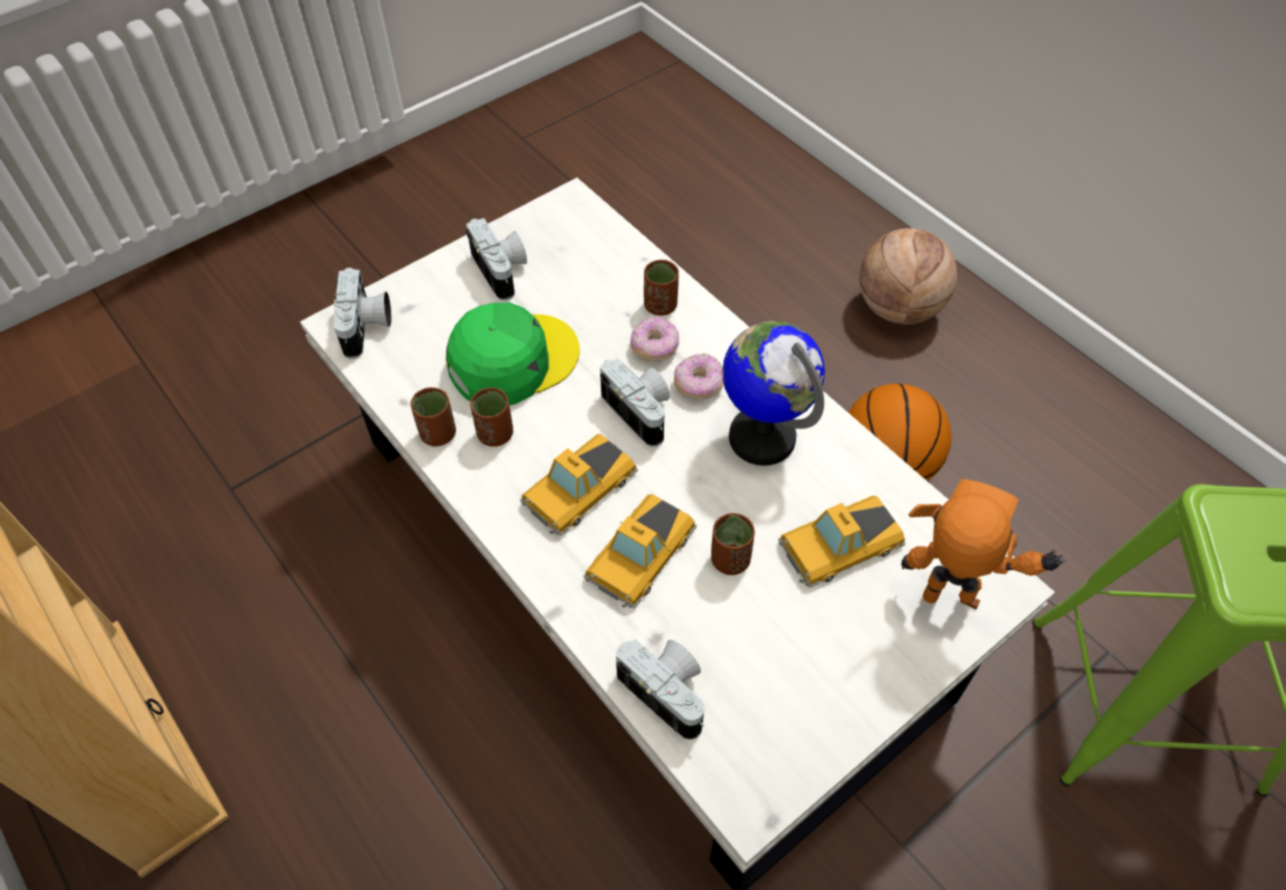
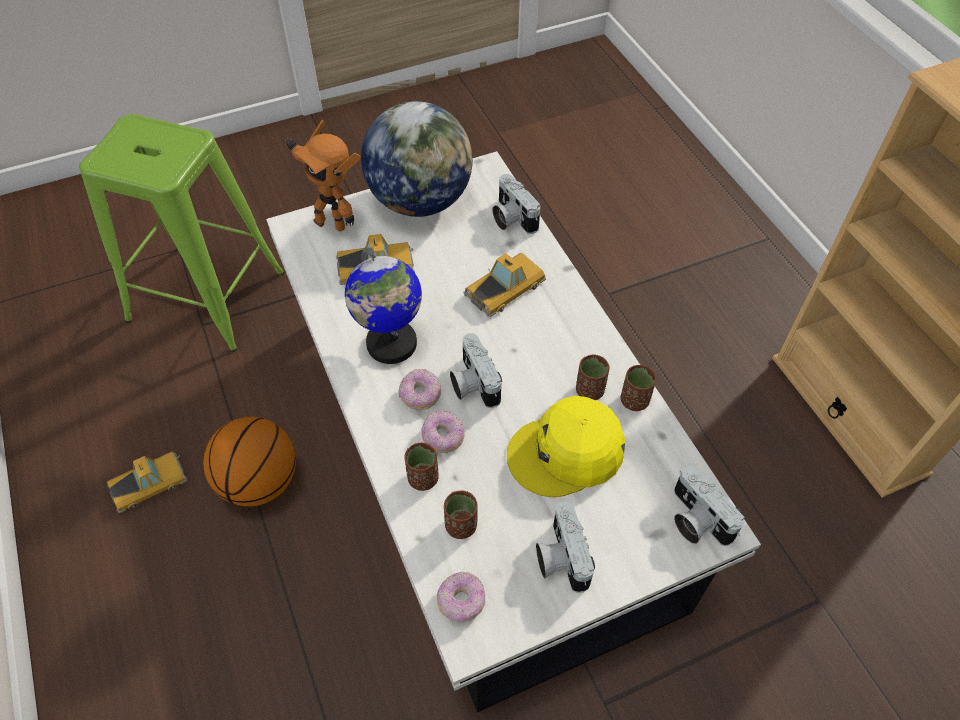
camera: 165 degrees left, 0 degrees up
(367, 327) = (695, 519): camera -> camera turned 45 degrees counterclockwise
(512, 360) = (566, 453): green cap -> yellow cap
(577, 489) = (536, 337): toy car -> toy car (150, 483)
(587, 223) = (461, 601): none -> donut
(730, 560) = (449, 273): brown cup -> brown cup (461, 525)
(834, 691) = (420, 201): none -> globe
(898, 308) = (140, 647): basketball -> none

